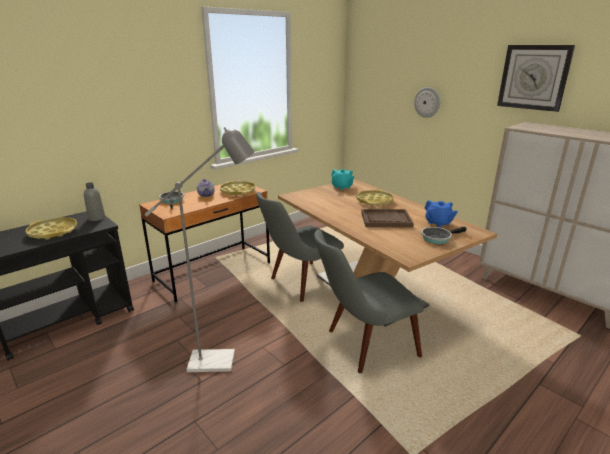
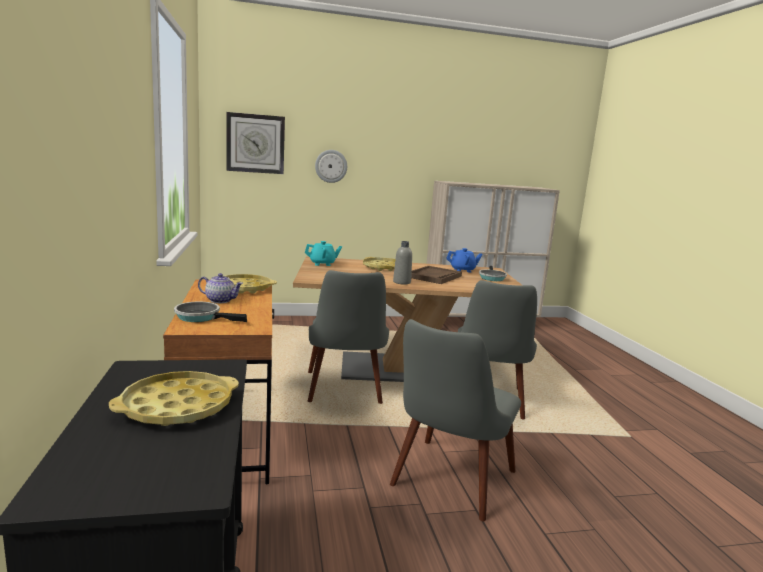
camera: 60 degrees left, 10 degrees down
(96, 218) = (176, 366): grey bottle -> grey bottle (401, 282)
(220, 361) = (447, 485): grey floor lamp -> grey chair
(533, 77) = (434, 142): wall clock -> wall clock (255, 143)

